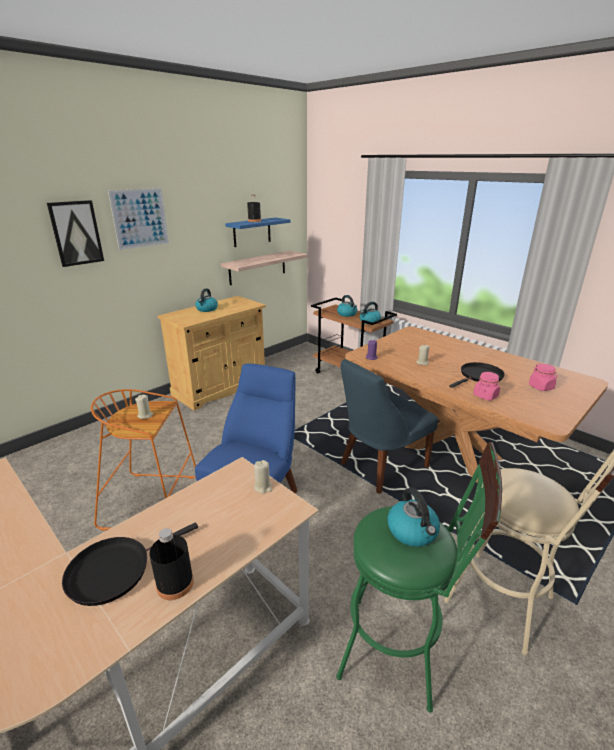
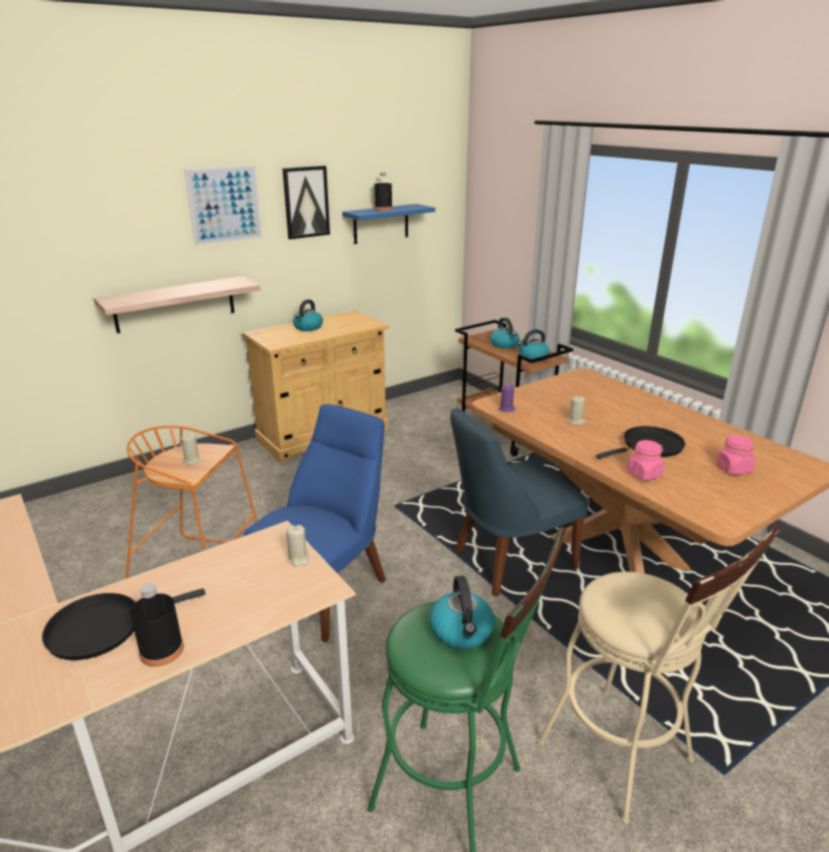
camera: 10 degrees right, 0 degrees up
(76, 233) = (141, 223): picture -> picture (306, 202)
(257, 267) = (387, 272): shelf -> shelf (175, 304)

